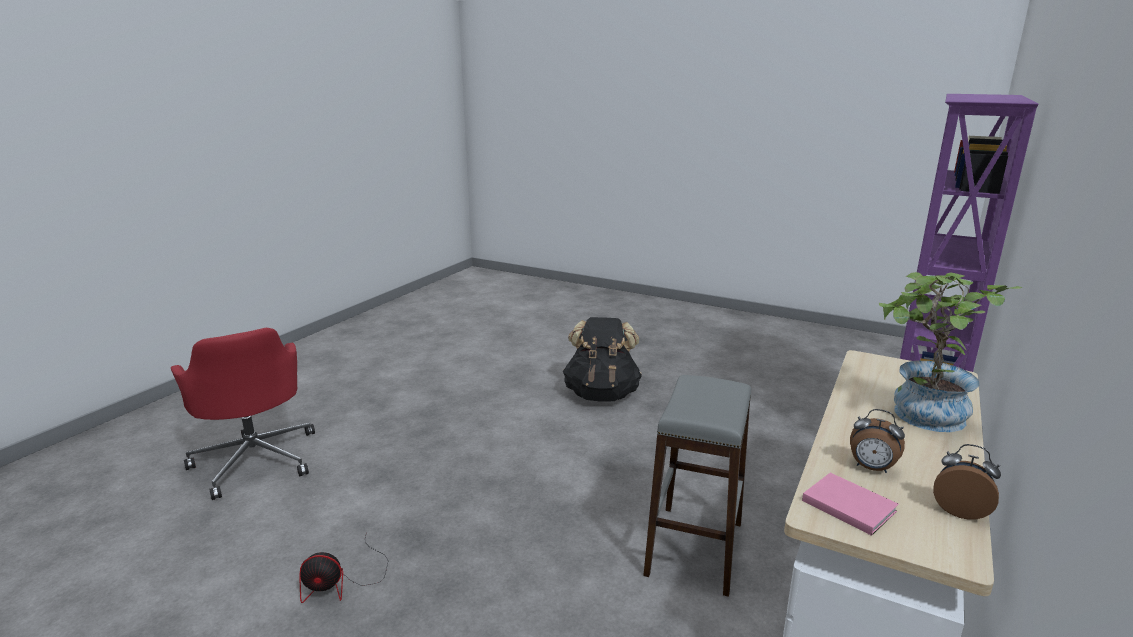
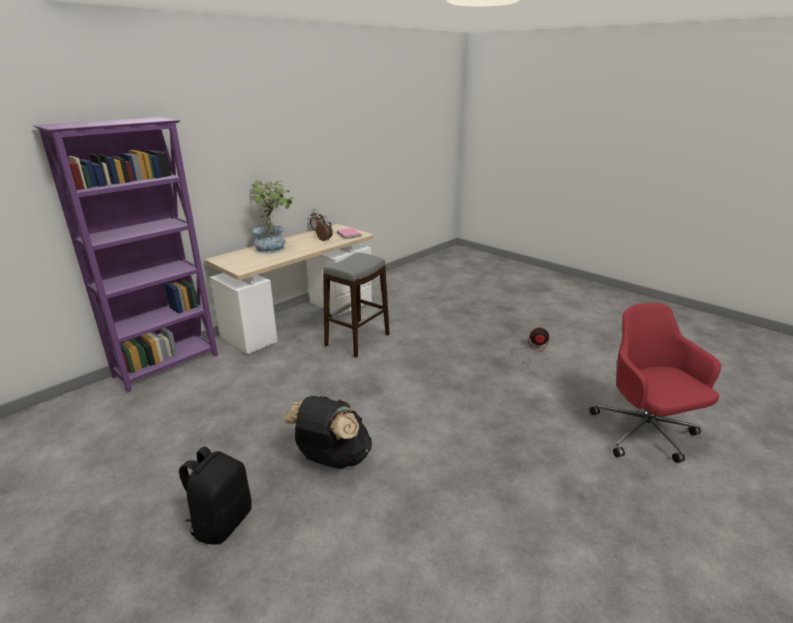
camera: 165 degrees left, 5 degrees up
(651, 356) = (222, 522): none -> black backpack

